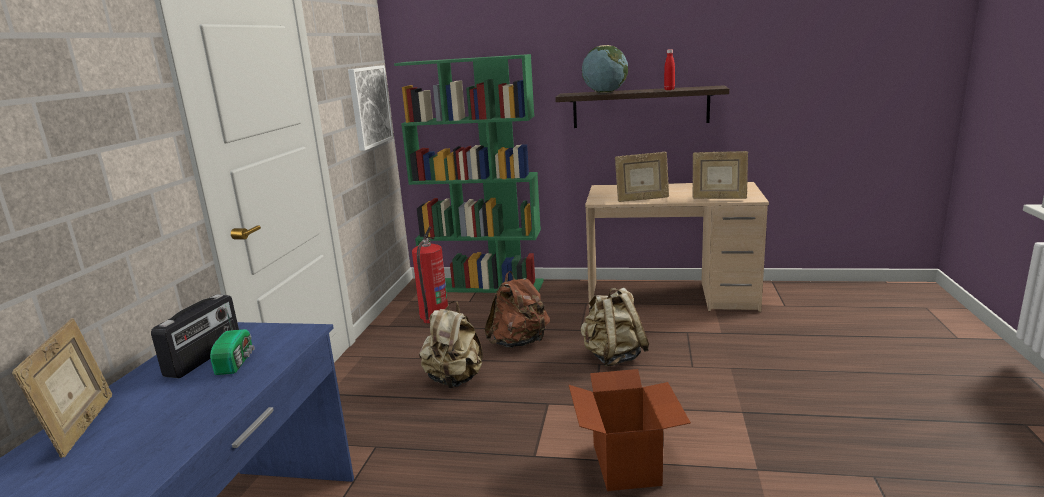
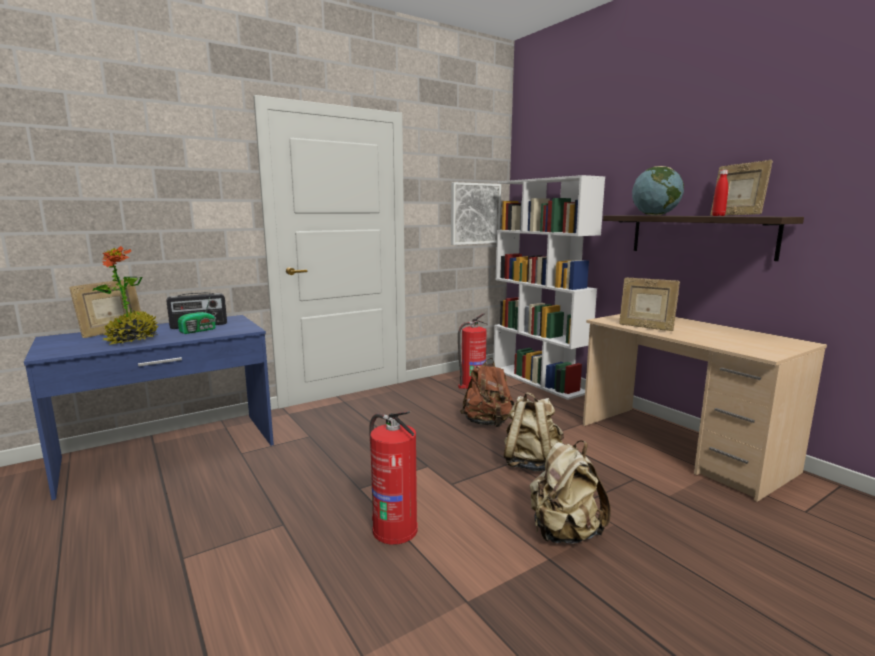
camera: 45 degrees right, 5 degrees down
(177, 415) = (132, 339): none -> potted plant
(454, 380) = (408, 425): beige backpack -> beige backpack (564, 533)
(483, 286) = (538, 381): green bookcase -> white bookcase
(627, 464) = (394, 529): cardboard box -> fire extinguisher
(718, 198) = (725, 345): picture frame -> picture frame (736, 216)

